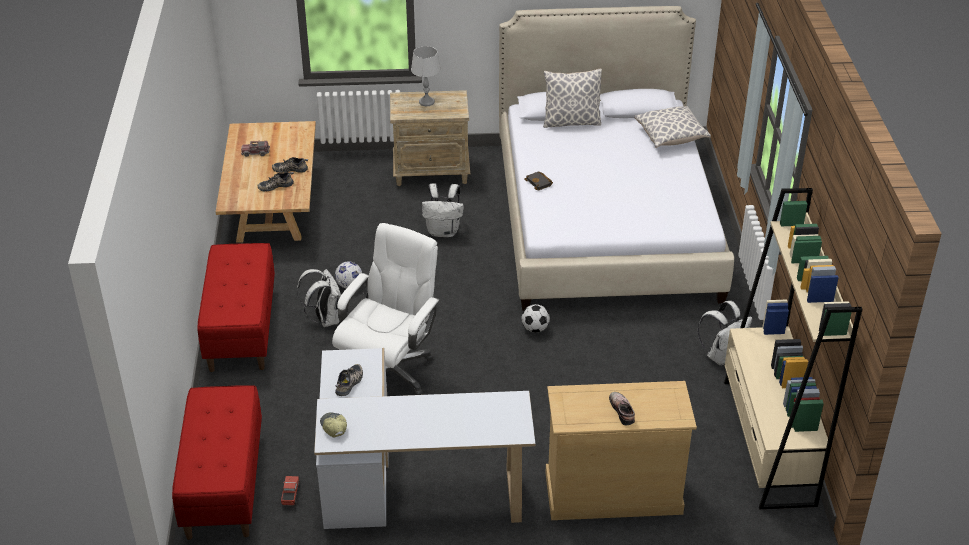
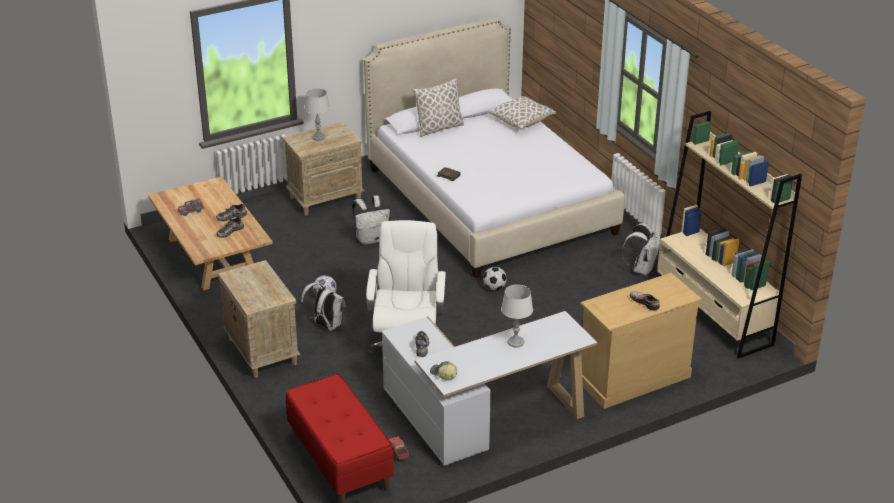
camera: 25 degrees left, 5 degrees down
(241, 329) = (261, 351): red bench -> beige nightstand
(442, 413) = (515, 342): none -> grey table lamp

